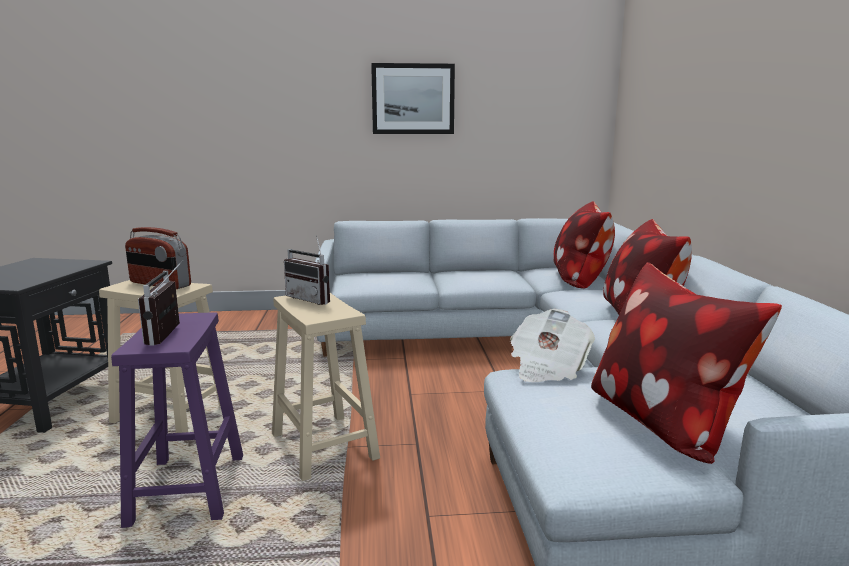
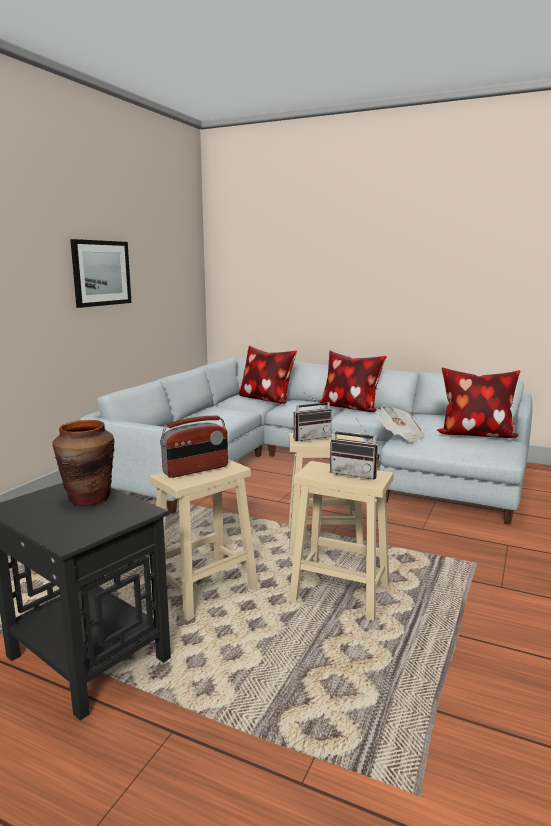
camera: 60 degrees left, 0 degrees up
(50, 270) = (89, 498): none -> brown vase
(188, 490) = (342, 593): purple stool -> beige stool

